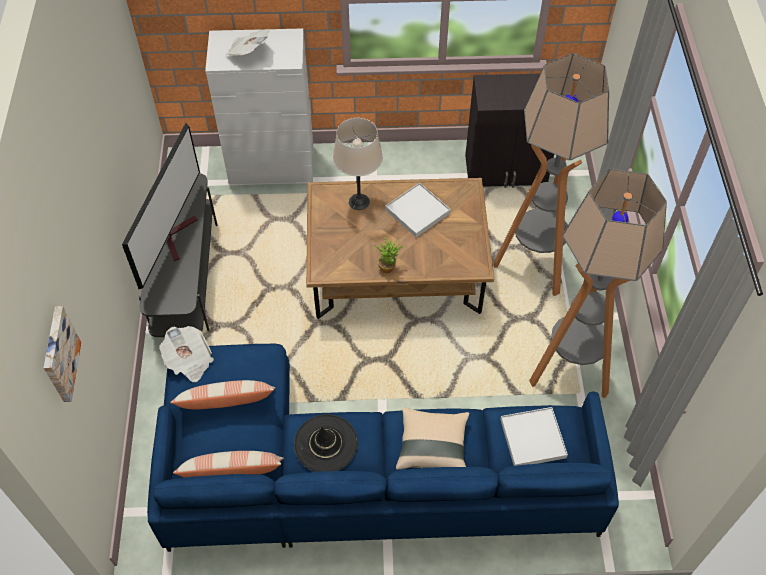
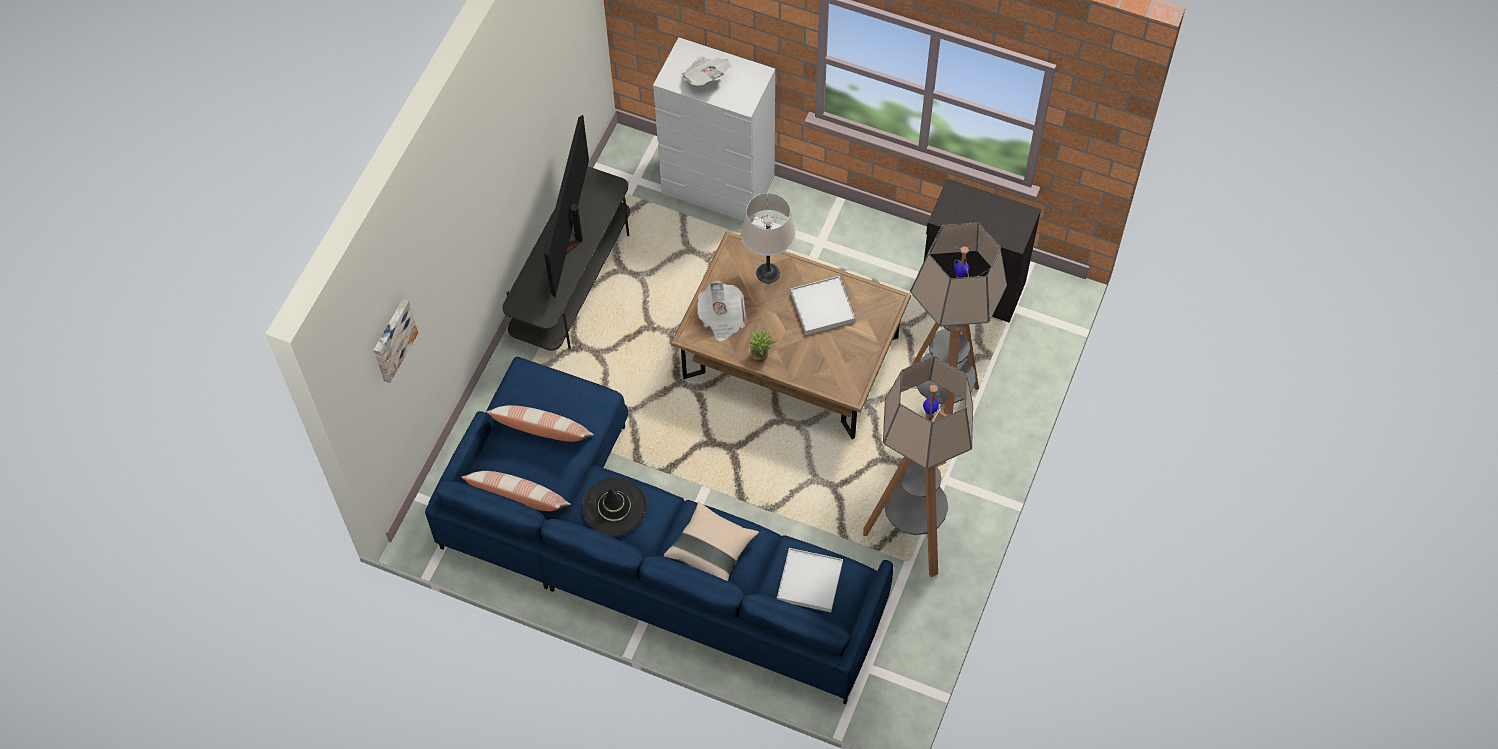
camera: 25 degrees right, 5 degrees up
(176, 235) = (570, 240): television -> television turned 150 degrees clockwise
(189, 361) = (526, 376): newspaper -> newspaper (721, 318)

